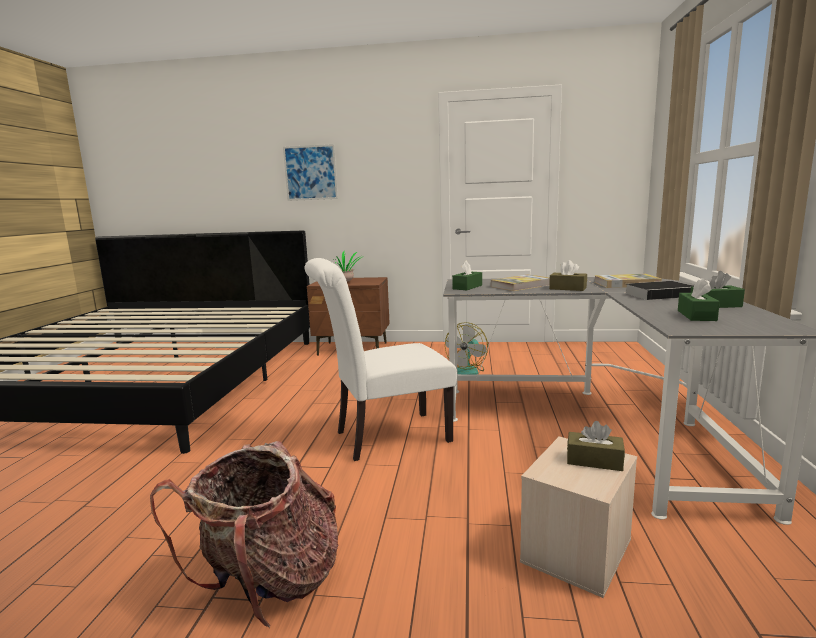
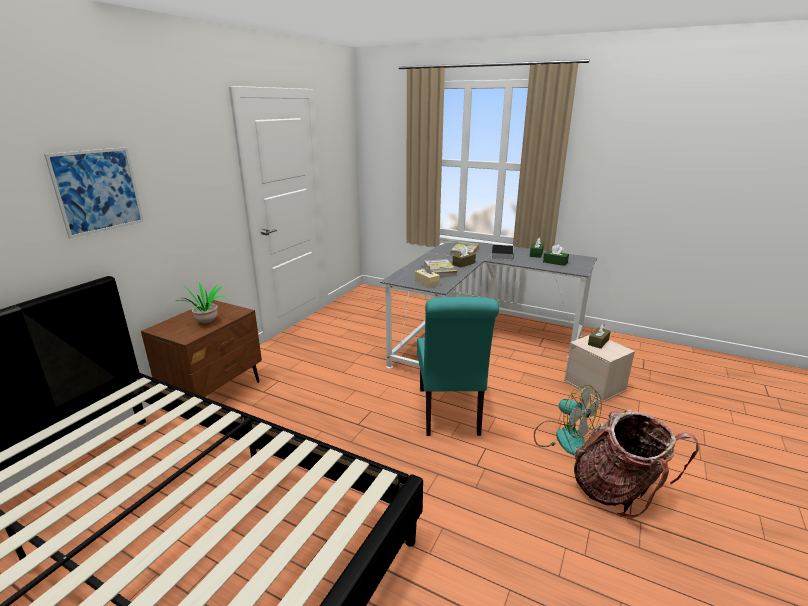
camera: 70 degrees left, 10 degrees up
(385, 437) = (450, 414): white chair -> turquoise chair
(466, 372) = (353, 352): fan -> fan (563, 437)
(467, 287) = (427, 283): green tissue box -> beige tissue box

